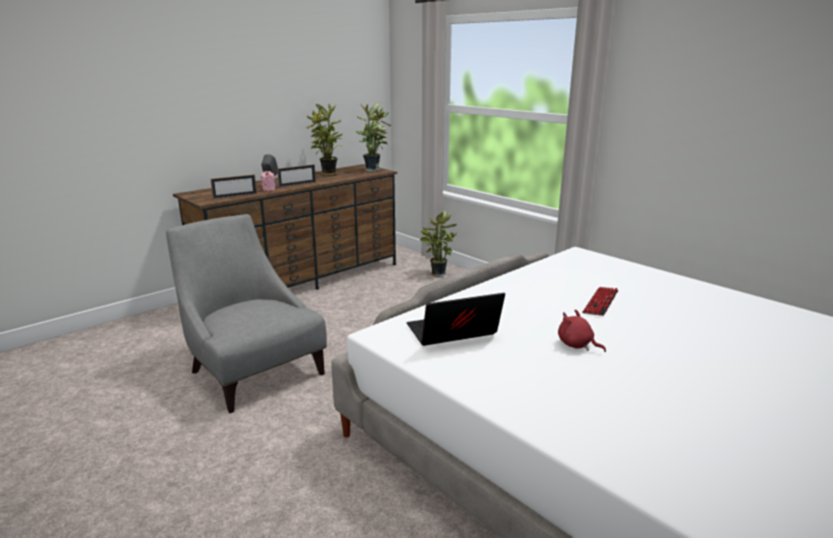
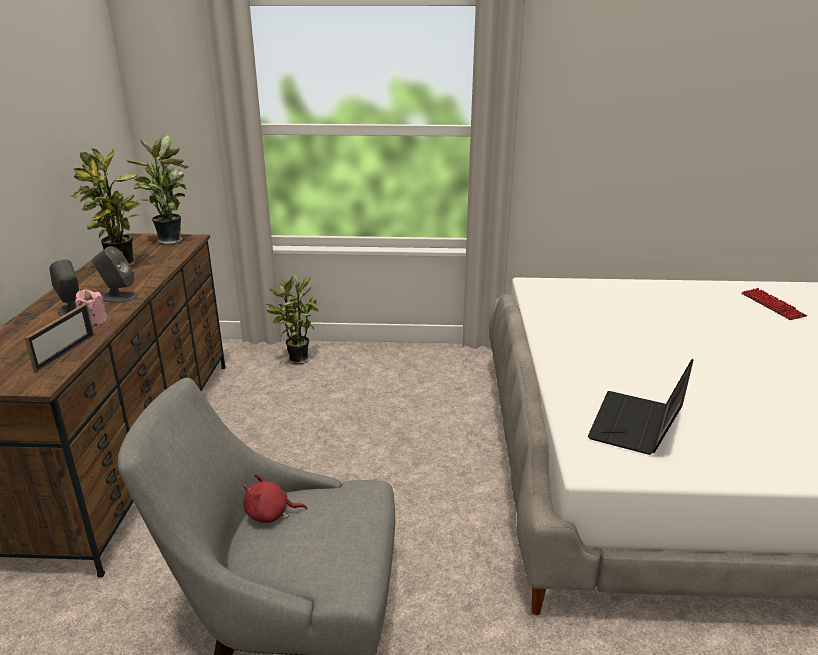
camera: 45 degrees left, 5 degrees up
(297, 184) = (118, 297): picture frame -> grey speaker
(577, 345) = (725, 384): red plush toy -> red plush toy (270, 514)
(600, 302) = (652, 332): keyboard -> keyboard (772, 305)

